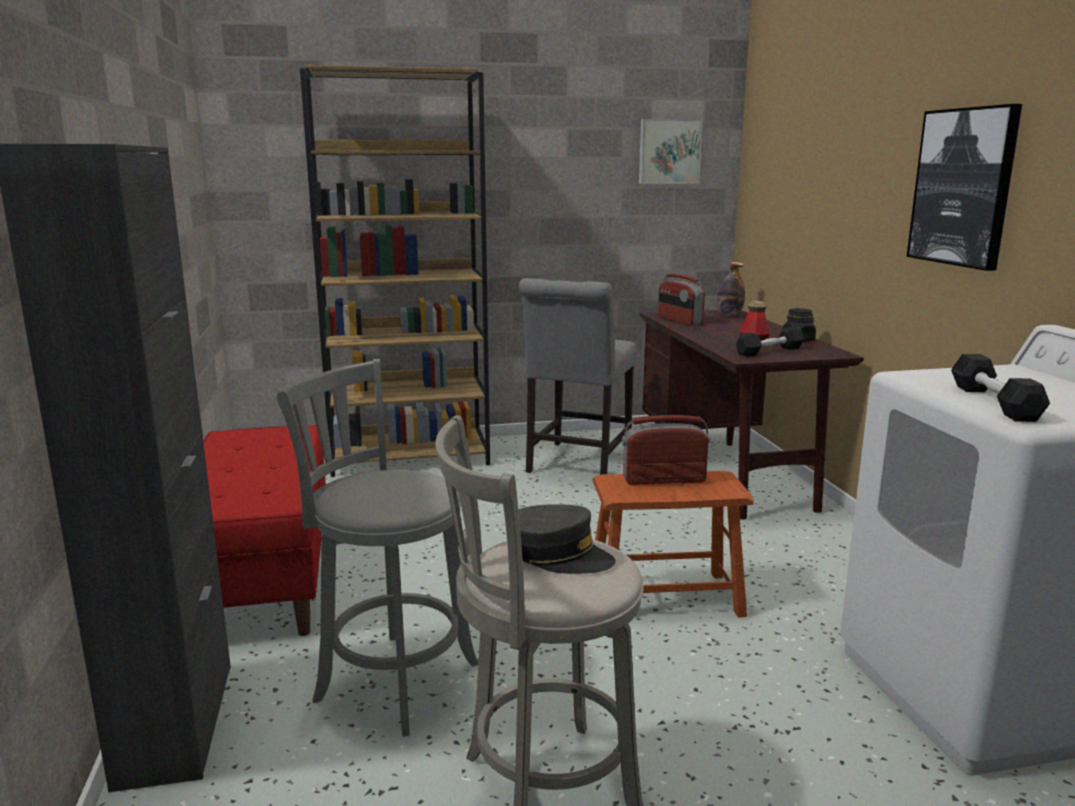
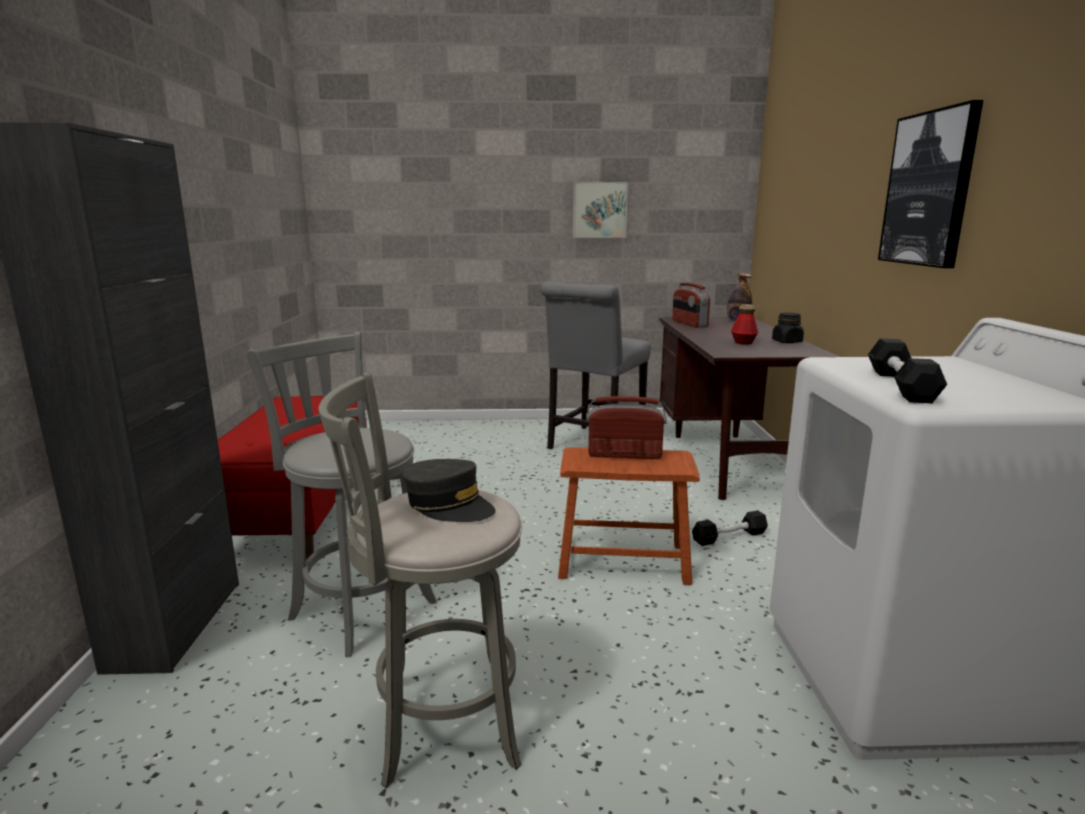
camera: 10 degrees right, 0 degrees up
(410, 457) = (459, 431): brown bookcase -> none
(669, 151) = (691, 177): picture -> picture (599, 210)
(769, 351) = (753, 349): black dumbbell -> black dumbbell (729, 537)

